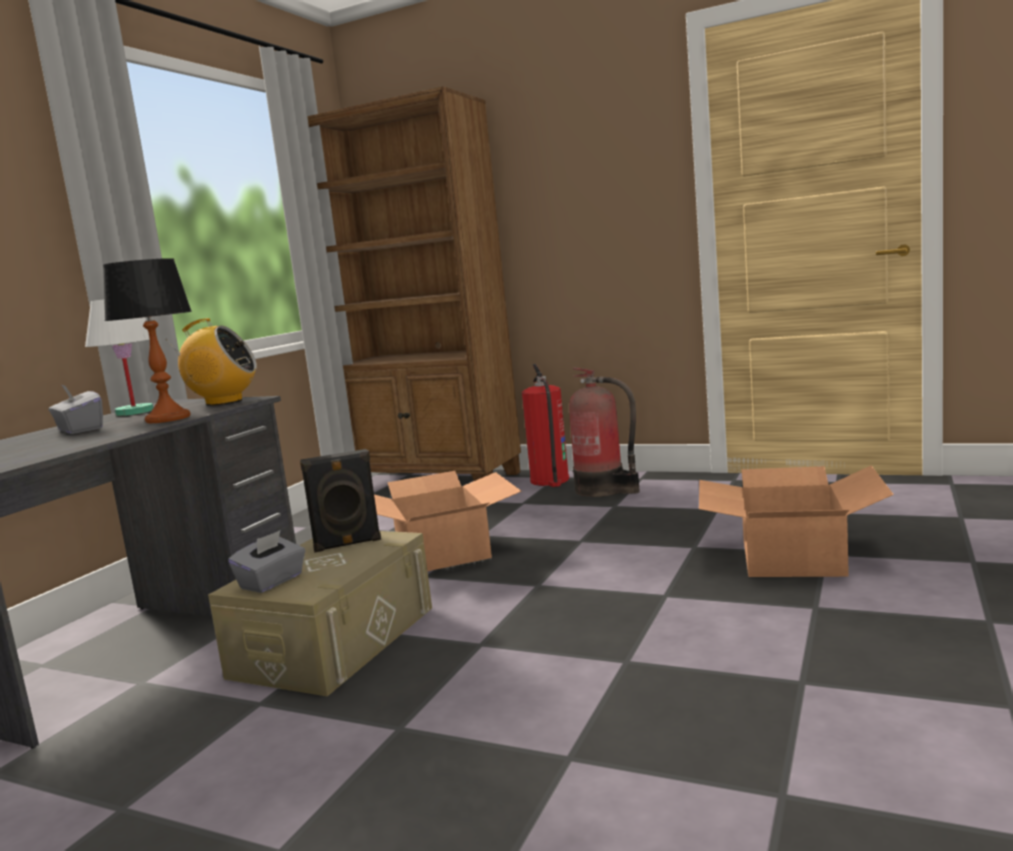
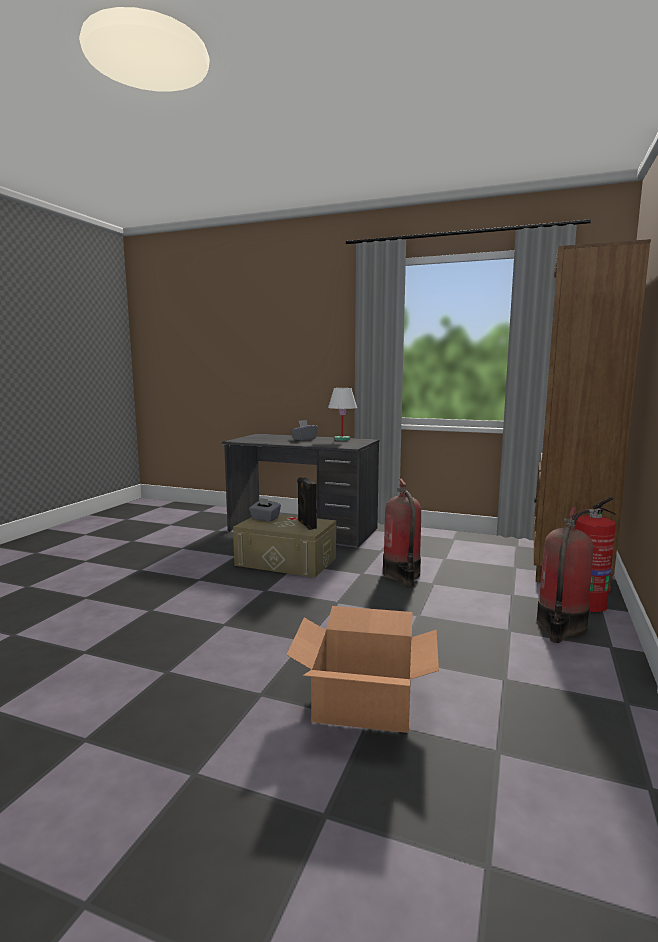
camera: 85 degrees right, 0 degrees up
(167, 419) = (311, 443): table lamp -> none
(223, 402) = (349, 445): radio -> none
(443, 552) = (402, 575): cardboard box -> fire extinguisher

